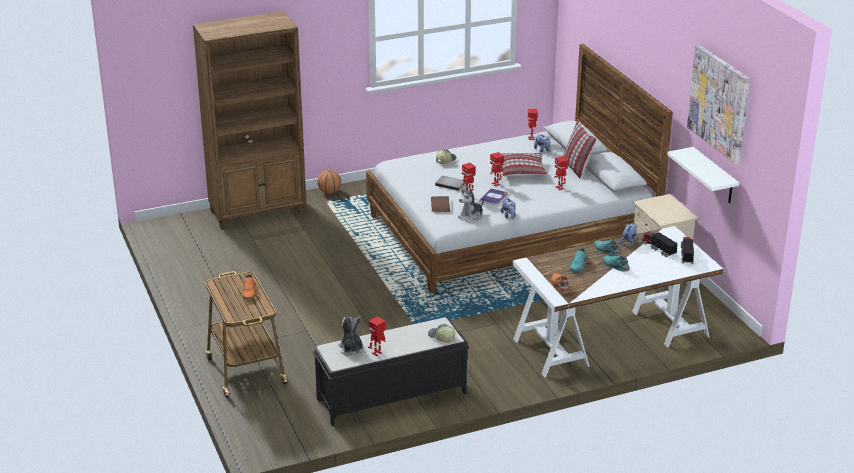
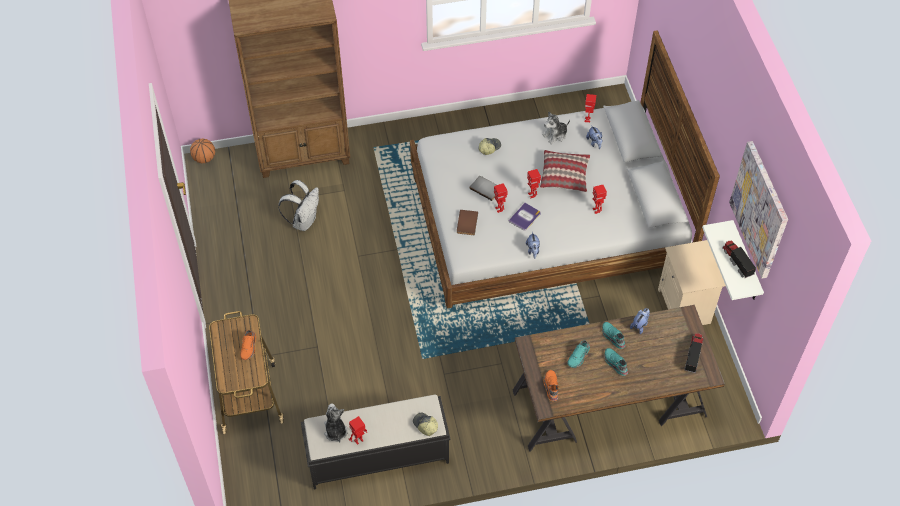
camera: 10 degrees right, 25 degrees up
(270, 252) = (304, 221): none -> white backpack
(329, 192) = (380, 132): basketball -> basketball (204, 158)
(471, 216) = (494, 246): plush toy -> plush toy (555, 135)
(576, 167) = (622, 177): pillow -> none
(612, 338) = (609, 404): white desk -> brown desk
(658, 248) = (667, 340): toy truck -> toy truck (737, 261)

